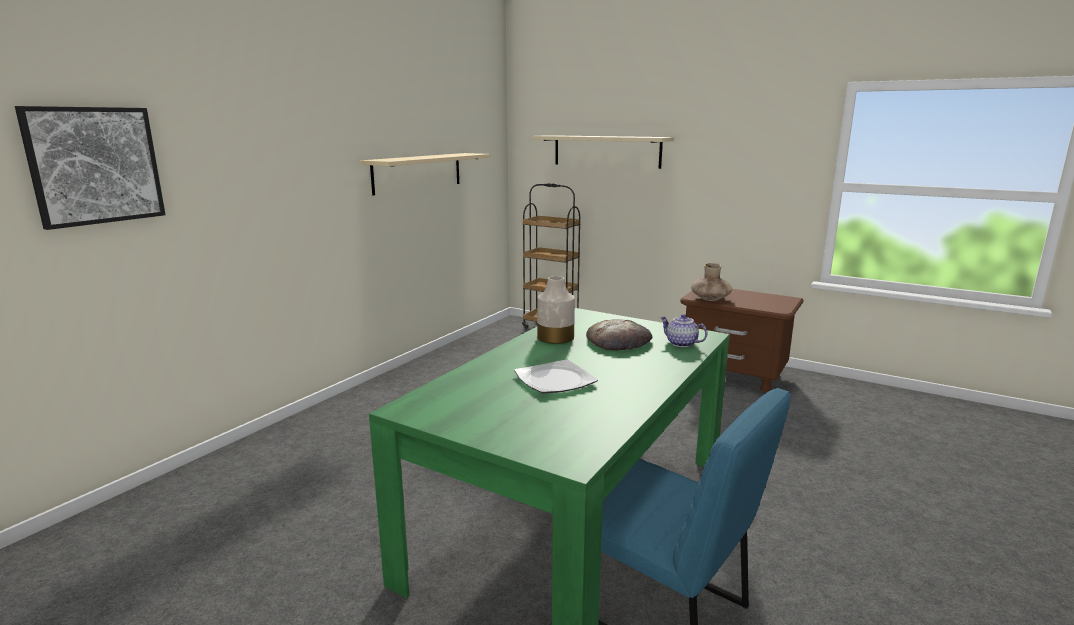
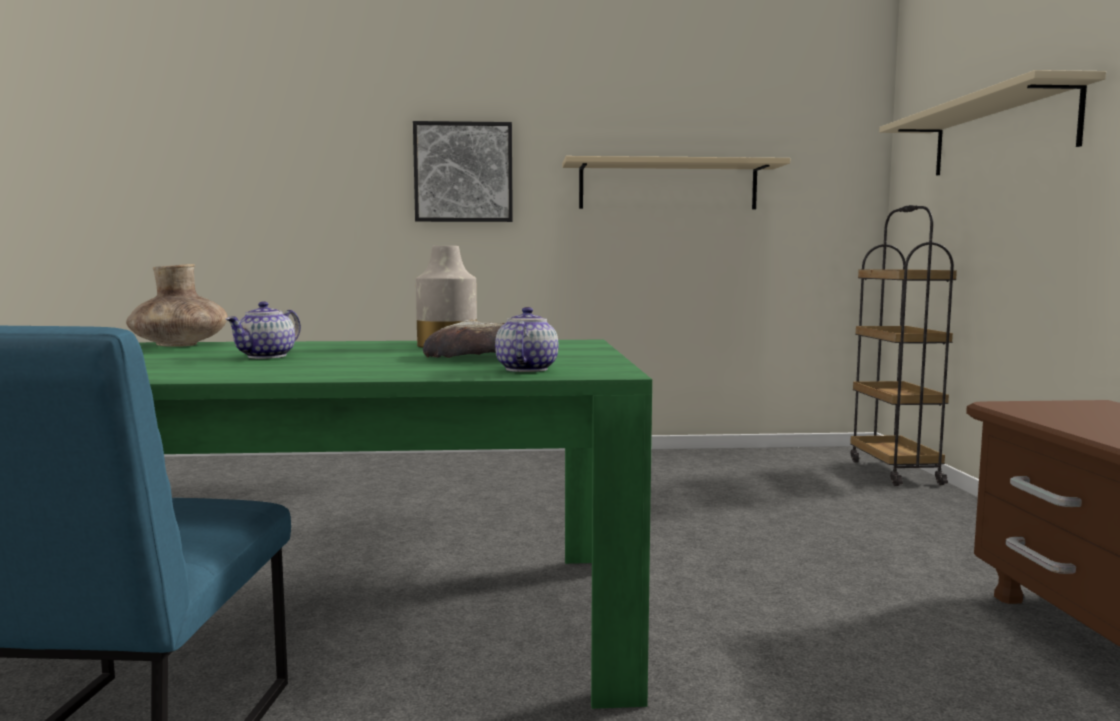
camera: 55 degrees right, 10 degrees down
(95, 165) = (253, 148): picture -> picture (463, 172)
(555, 380) = (267, 356): plate -> teapot
(710, 299) = (1033, 412): brown vase -> brown vase (179, 345)

